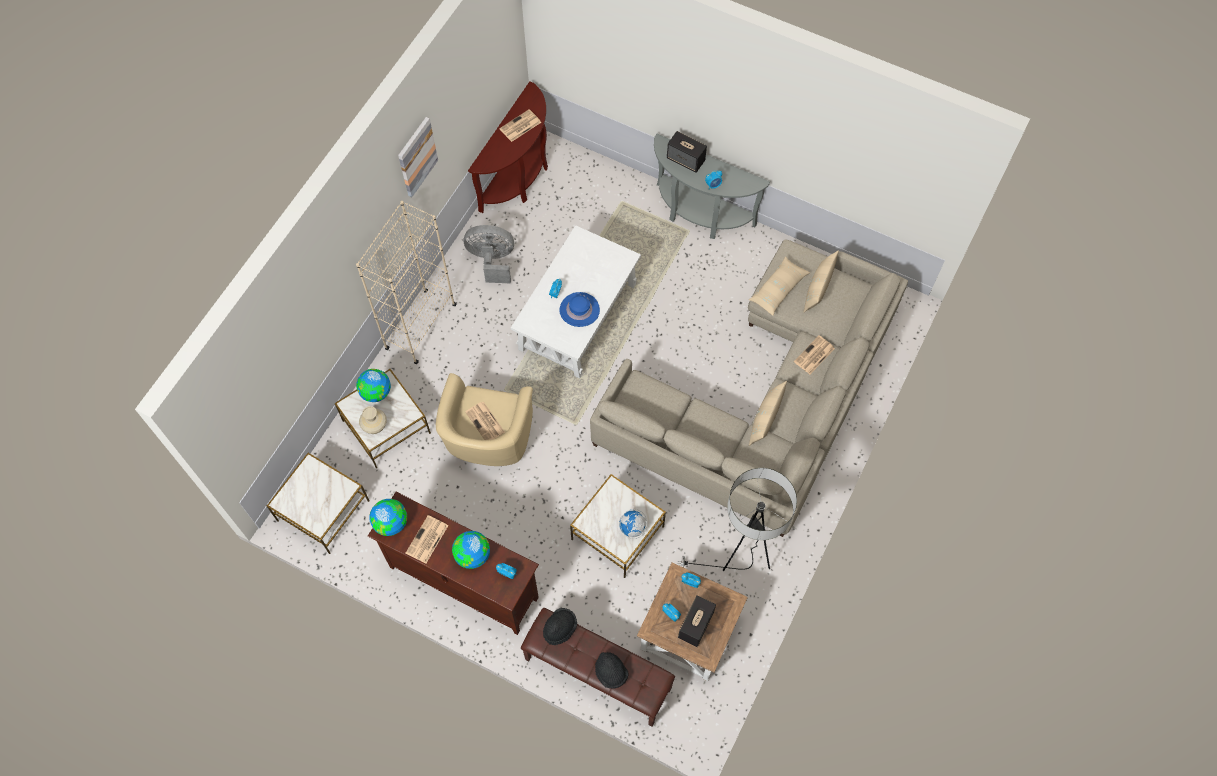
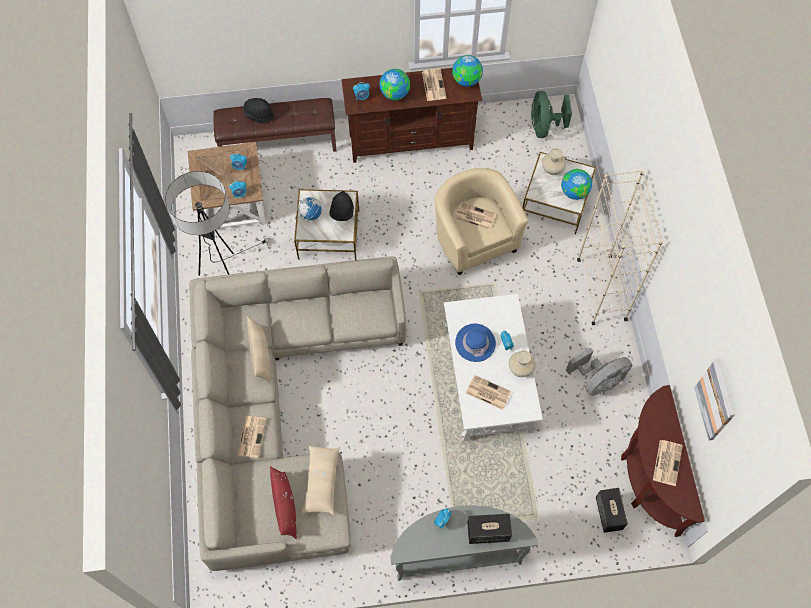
camera: 145 degrees right, 0 degrees up
(323, 510) = (544, 126): side table -> green fan
(417, 157) = (682, 270): picture -> picture (716, 400)
(560, 269) = (520, 369): none -> beige vase
(560, 628) = (312, 119): black hat -> black hat (342, 212)
(601, 268) = (487, 392): none -> newspaper
(696, 624) = (218, 170): speaker -> speaker (609, 514)
(818, 288) = (285, 506): beige pillow -> red pillow

